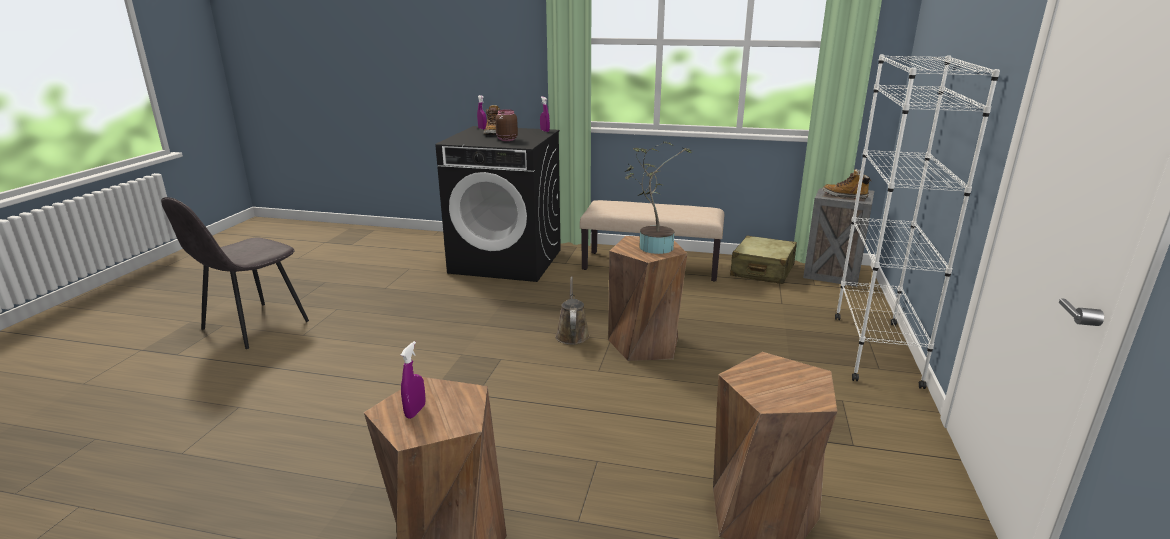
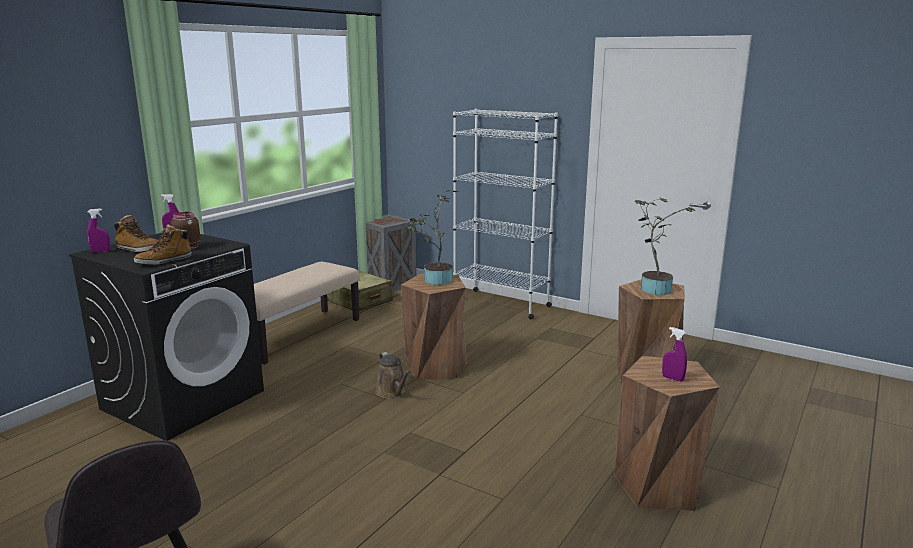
camera: 70 degrees left, 5 degrees down
(572, 334) = (393, 392): brown watering can -> brown watering can turned 135 degrees counterclockwise
(781, 381) = (653, 288): none -> potted plant
(845, 196) = (391, 221): boot -> boot (164, 261)

